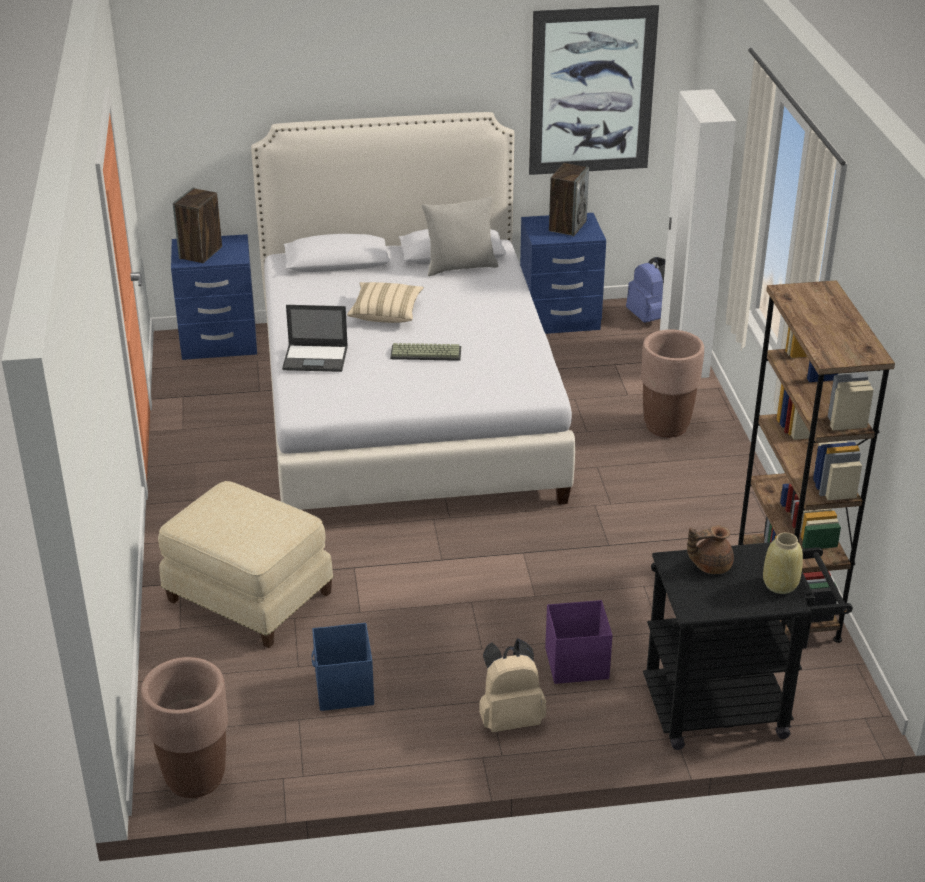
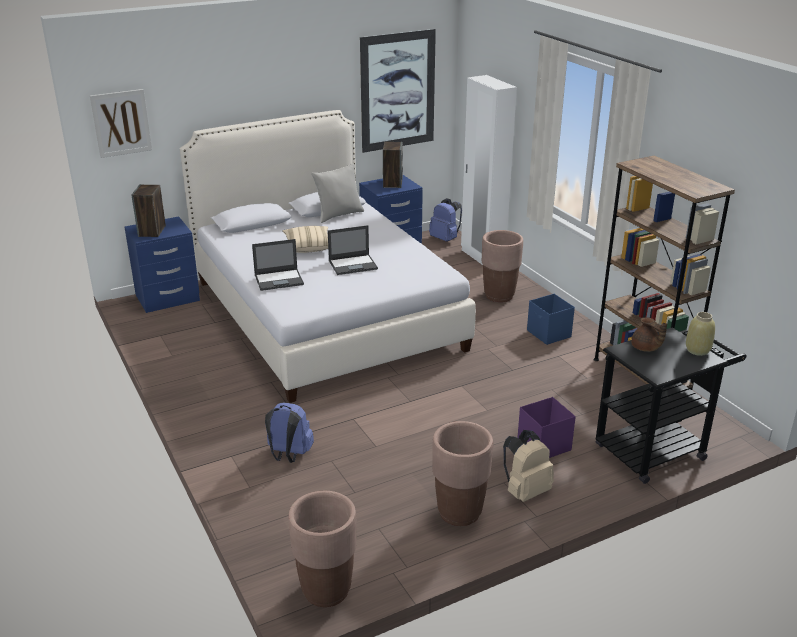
camera: 20 degrees left, 5 degrees down
(175, 104) = (121, 123): none -> picture
(248, 598) = (289, 455): beige ottoman -> blue backpack
(344, 689) = (398, 500): blue storage box -> blue storage box (549, 334)
(408, 725) = (459, 513): none -> brown planter
(426, 352) = (353, 265): keyboard -> laptop
(710, 565) = (645, 348): brown teapot -> brown teapot turned 90 degrees counterclockwise

